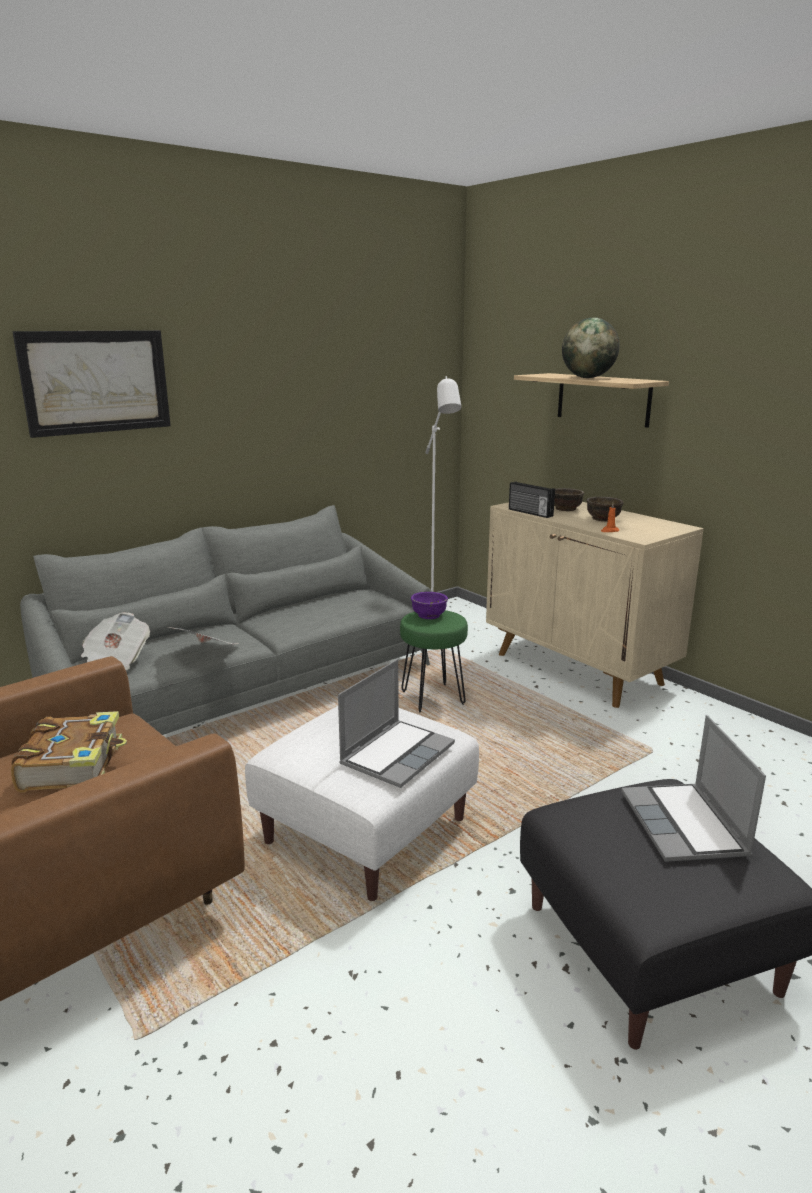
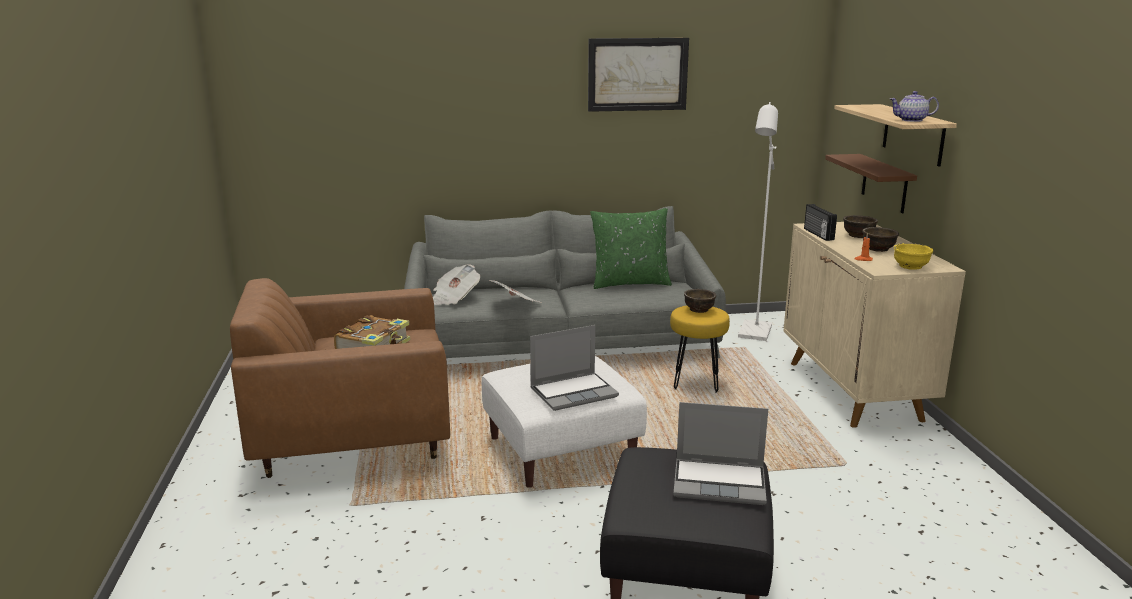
camera: 30 degrees right, 0 degrees up
(96, 382) = (482, 94): picture -> picture (637, 74)
(316, 600) = (630, 283): none -> green pillow
(428, 615) = (698, 309): purple bowl -> brown bowl
(433, 698) = (696, 383): green stool -> yellow stool
(564, 454) = (884, 183): none -> brown shelf
(587, 378) = (888, 113): globe -> none
(627, 380) = (911, 120): none -> teapot
(657, 531) = (910, 266): none -> yellow bowl
(685, 825) = (720, 483): laptop -> laptop turned 105 degrees counterclockwise

